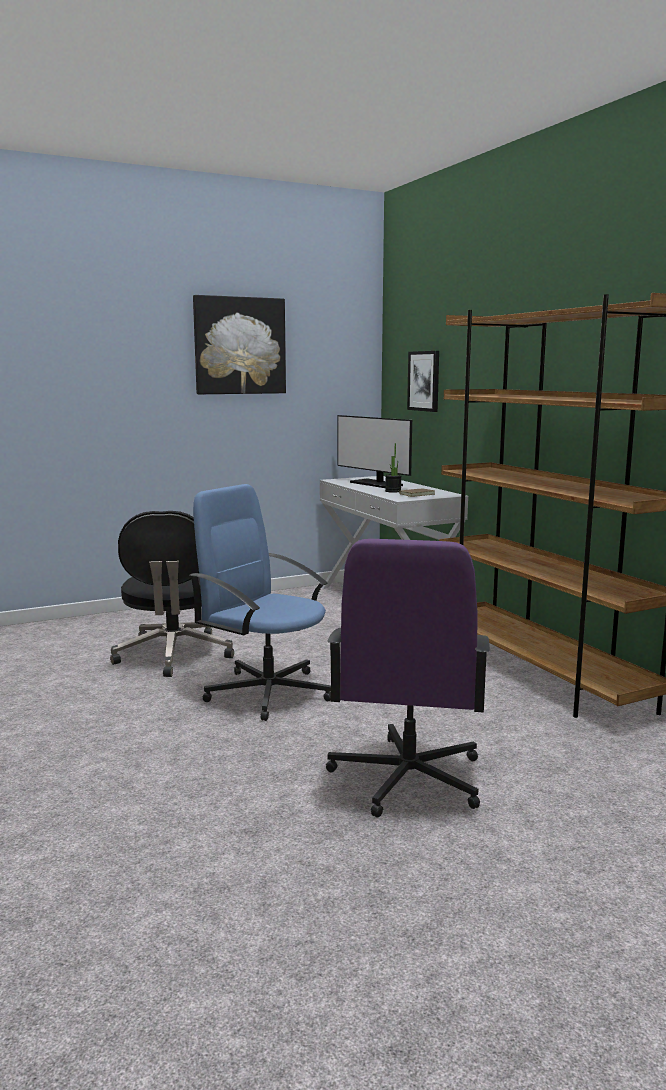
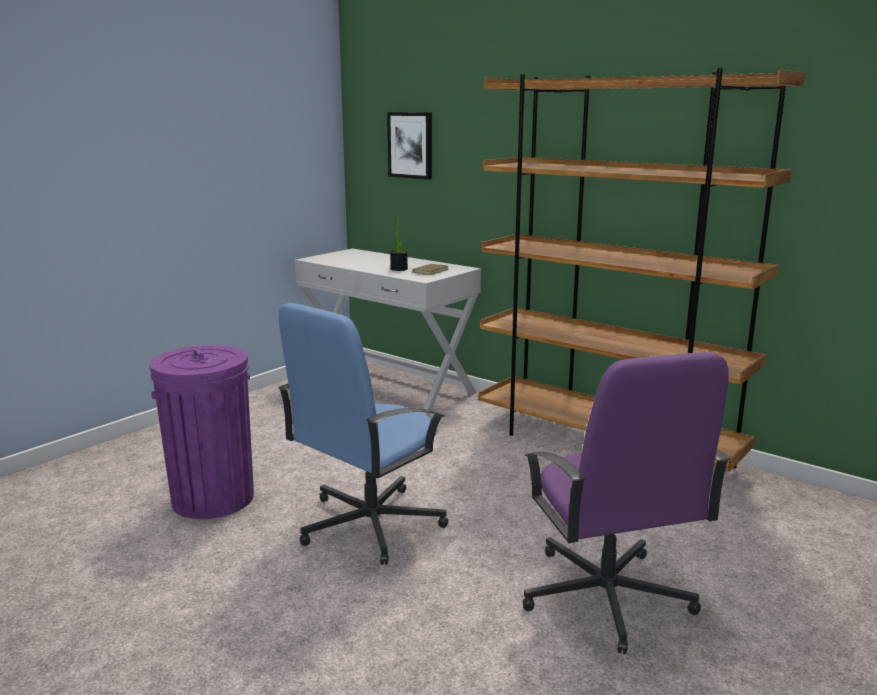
camera: 25 degrees left, 5 degrees up
(173, 655) = (213, 498): black office chair -> purple trash can
(239, 346) = (199, 106): picture -> none
(267, 692) = (369, 524): blue office chair -> blue office chair turned 60 degrees counterclockwise
(376, 484) = (366, 261): monitor -> none

